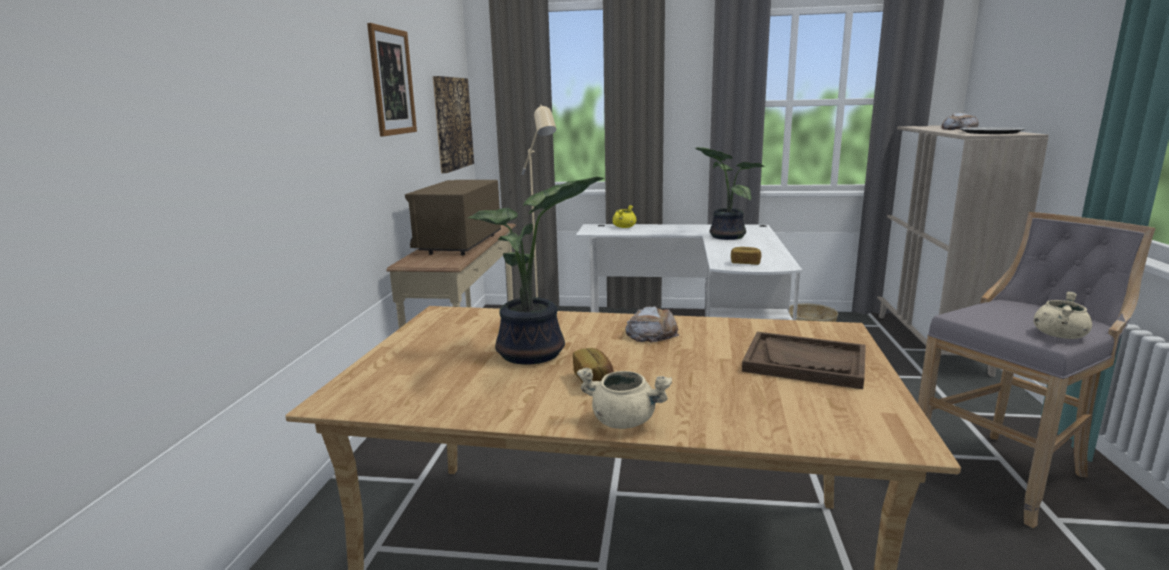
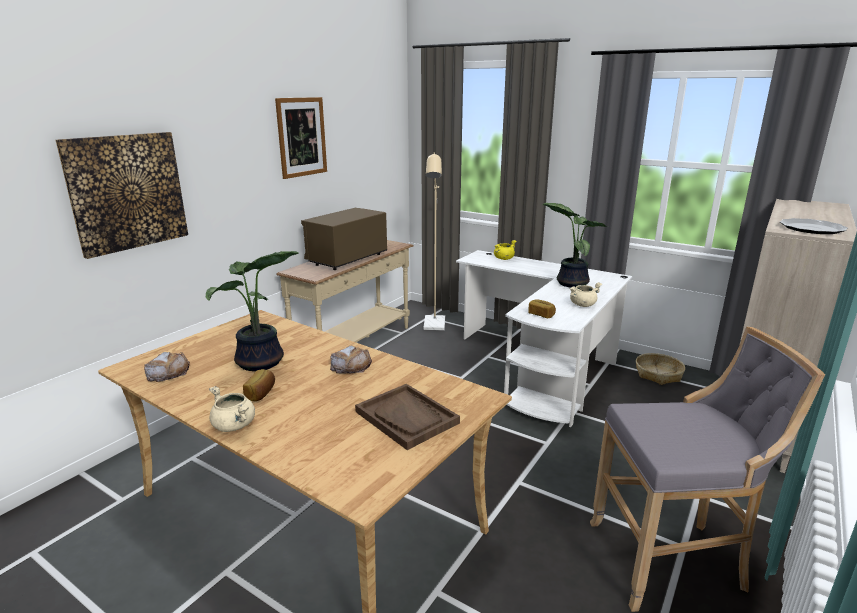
camera: 25 degrees right, 5 degrees up
(452, 123) = (379, 160): picture -> picture (127, 192)
(959, 129) = (811, 215): bread -> bread (168, 372)
(1059, 335) = (686, 453): beige cooking pot -> beige cooking pot (582, 304)

